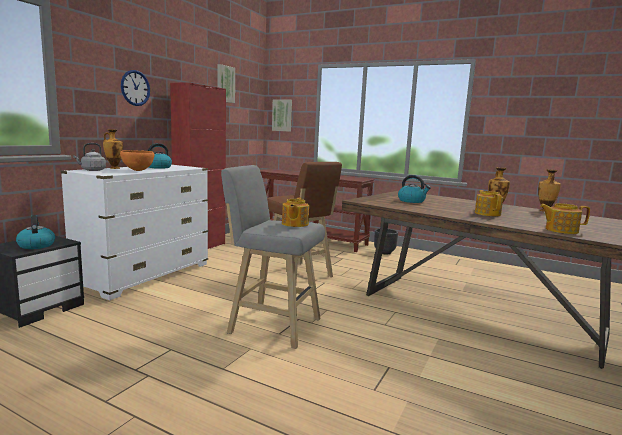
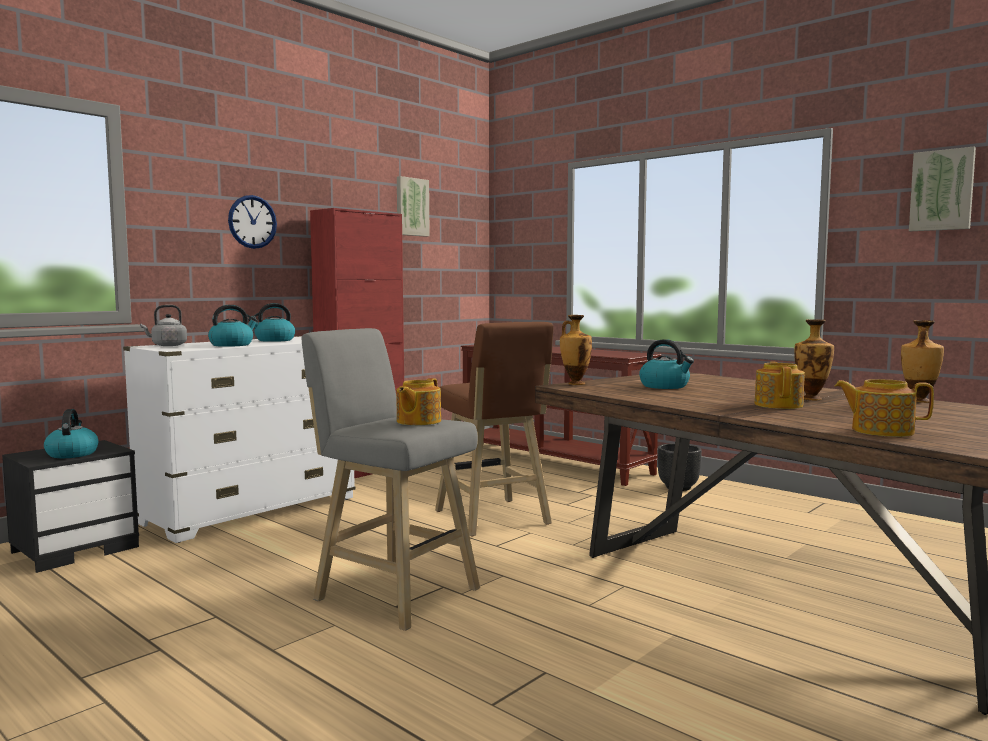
camera: 15 degrees right, 5 degrees down
(114, 168) = (205, 342): vase -> vase (575, 383)
(137, 171) = (232, 345): orange bowl -> kettle
(282, 115) = (516, 252): picture -> picture (942, 190)

